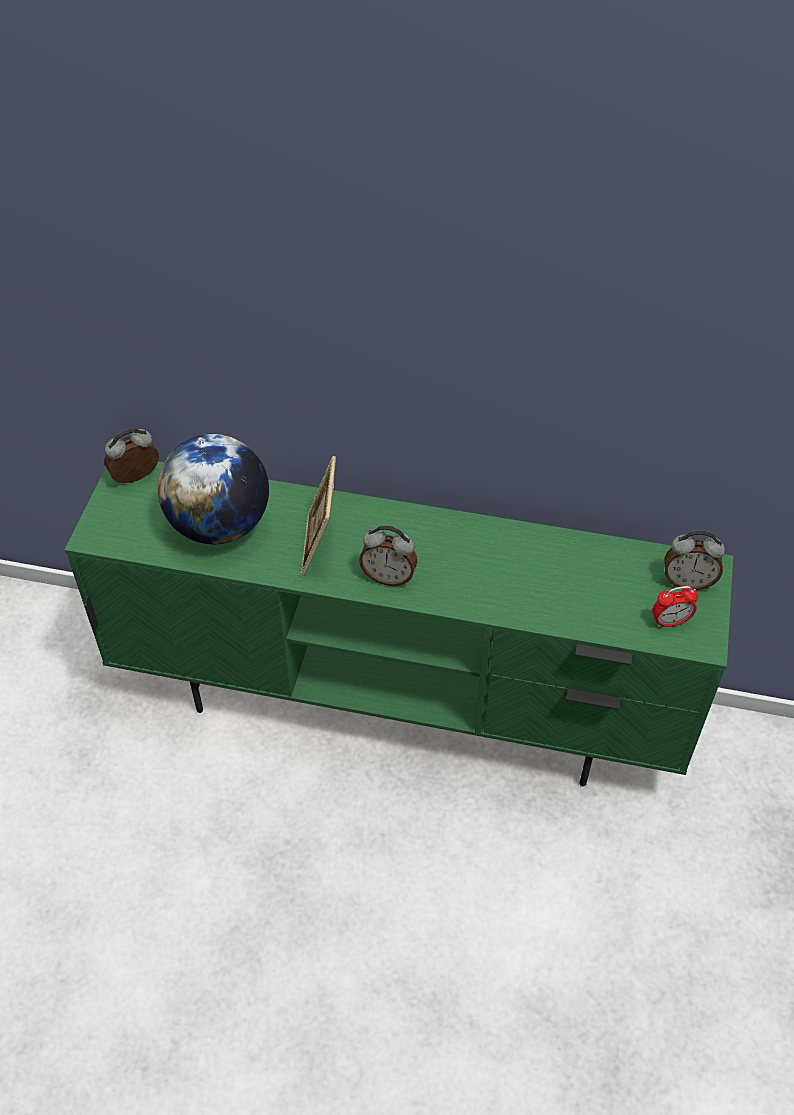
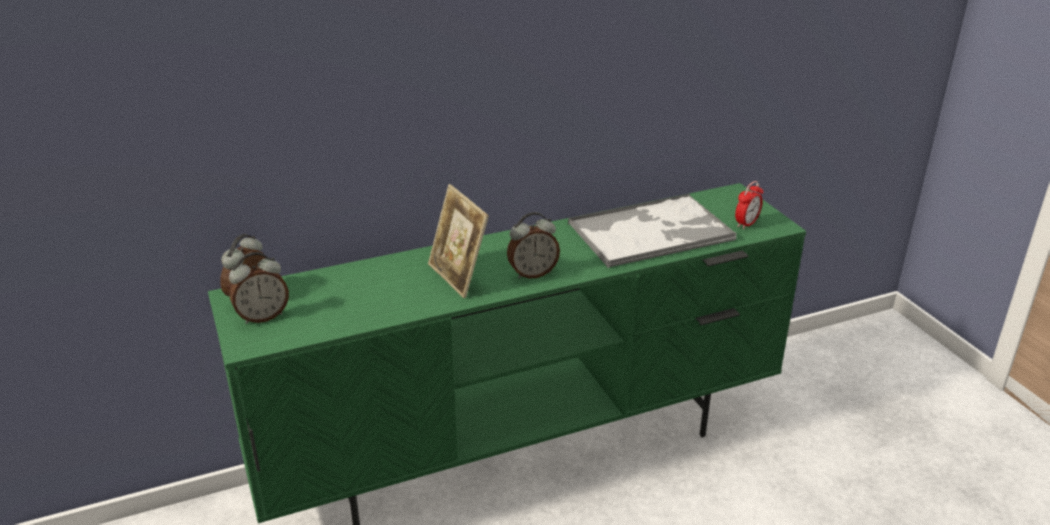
camera: 35 degrees left, 20 degrees down
(220, 525) = (359, 296): globe -> none
(557, 580) = (652, 232): none -> tray
(687, 581) = (731, 202): alarm clock -> alarm clock (262, 316)

